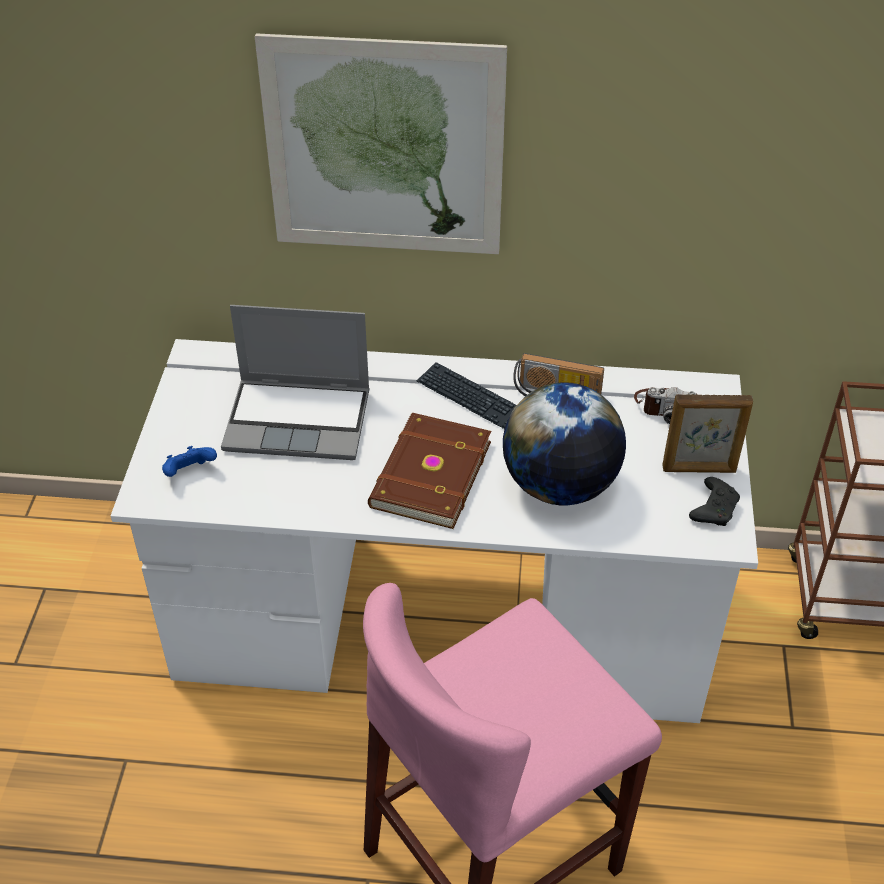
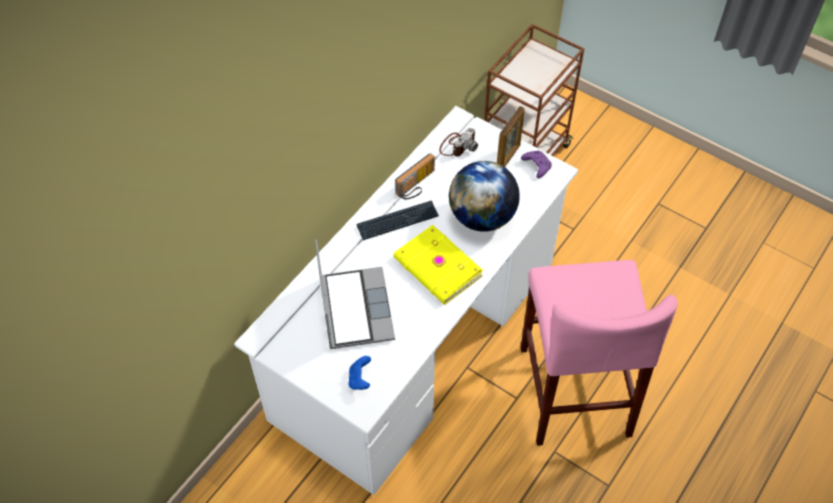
camera: 60 degrees left, 10 degrees up
(300, 420) = (354, 308): laptop -> laptop turned 45 degrees counterclockwise
(384, 148) = (310, 140): picture -> none
(428, 474) = (437, 268): brown book -> yellow book
(714, 508) = (536, 166): black game controller -> purple game controller

